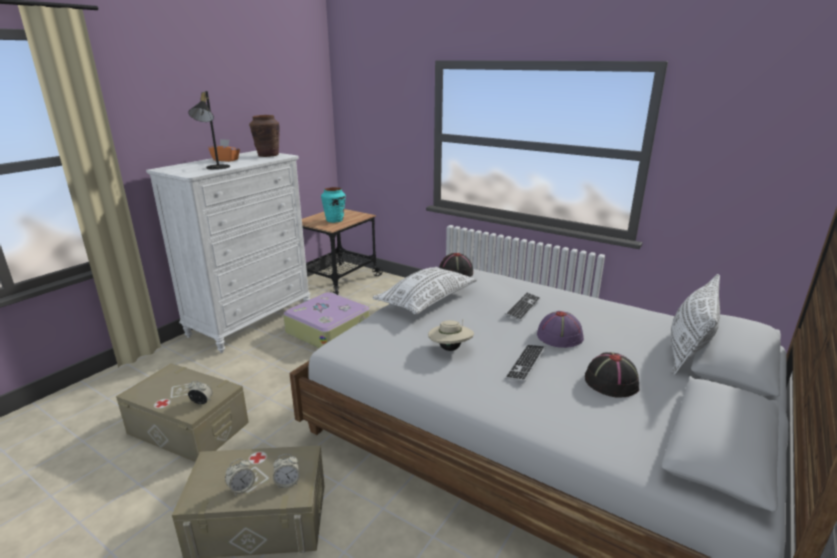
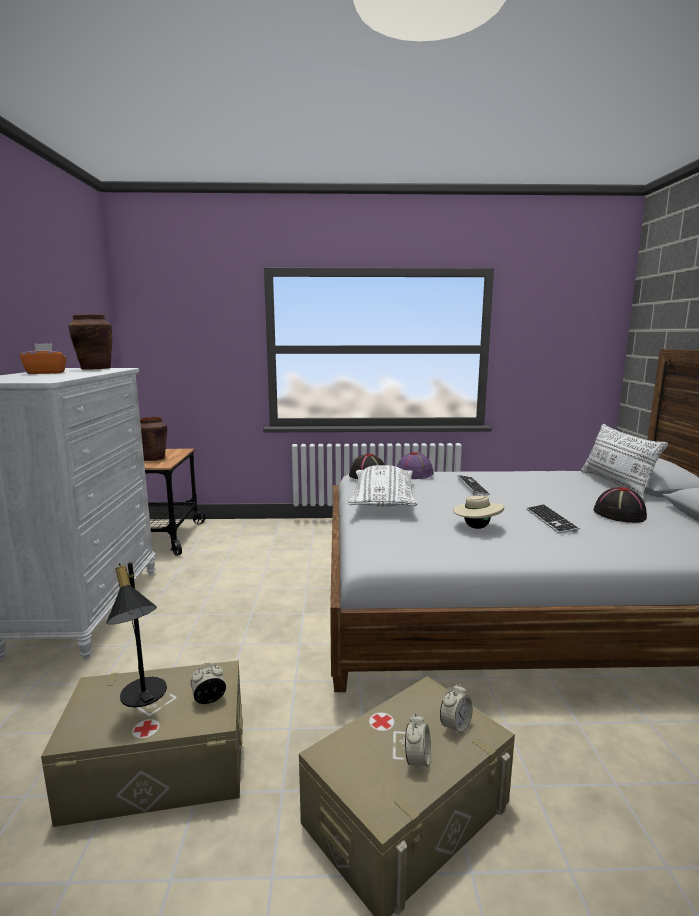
camera: 35 degrees left, 10 degrees down
(215, 168) = (59, 376): black table lamp -> black table lamp (142, 698)
(328, 330) = (212, 588): suitcase -> none
(334, 220) = (153, 459): turquoise vase -> brown vase
(560, 336) = (534, 497): purple hat -> purple hat (414, 474)

